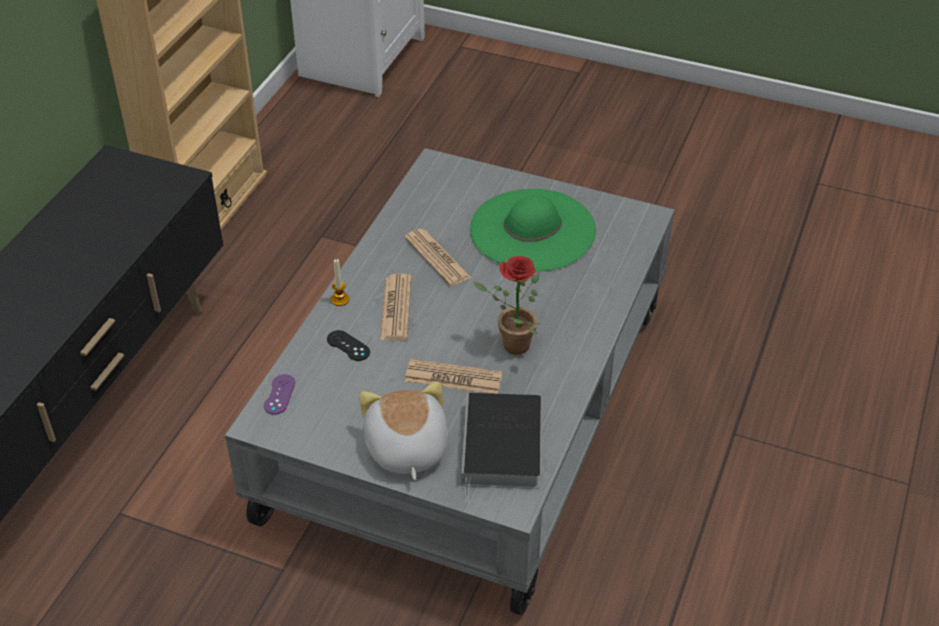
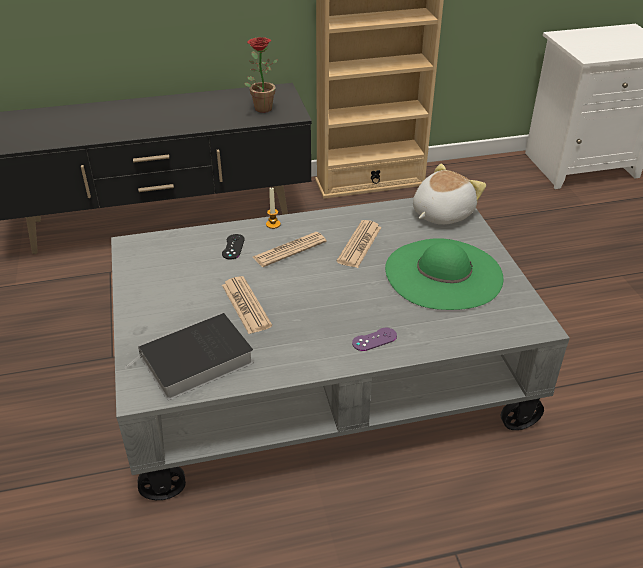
camera: 55 degrees right, 5 degrees down
(279, 394) = (163, 240): purple game controller -> purple game controller (374, 339)
(405, 449) = (156, 315): plush toy -> plush toy (441, 213)
(510, 345) = (307, 317): potted plant -> potted plant (261, 107)

